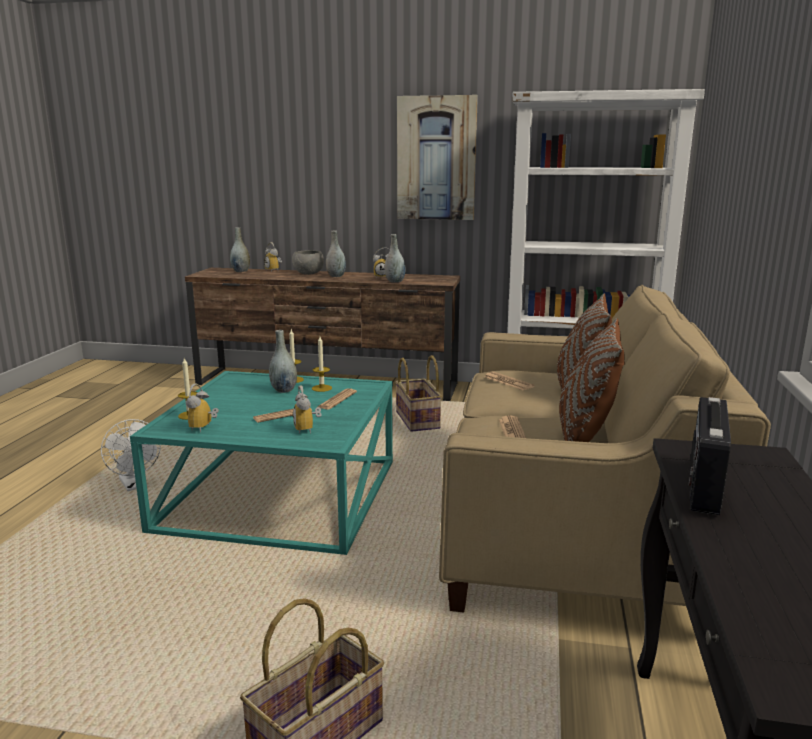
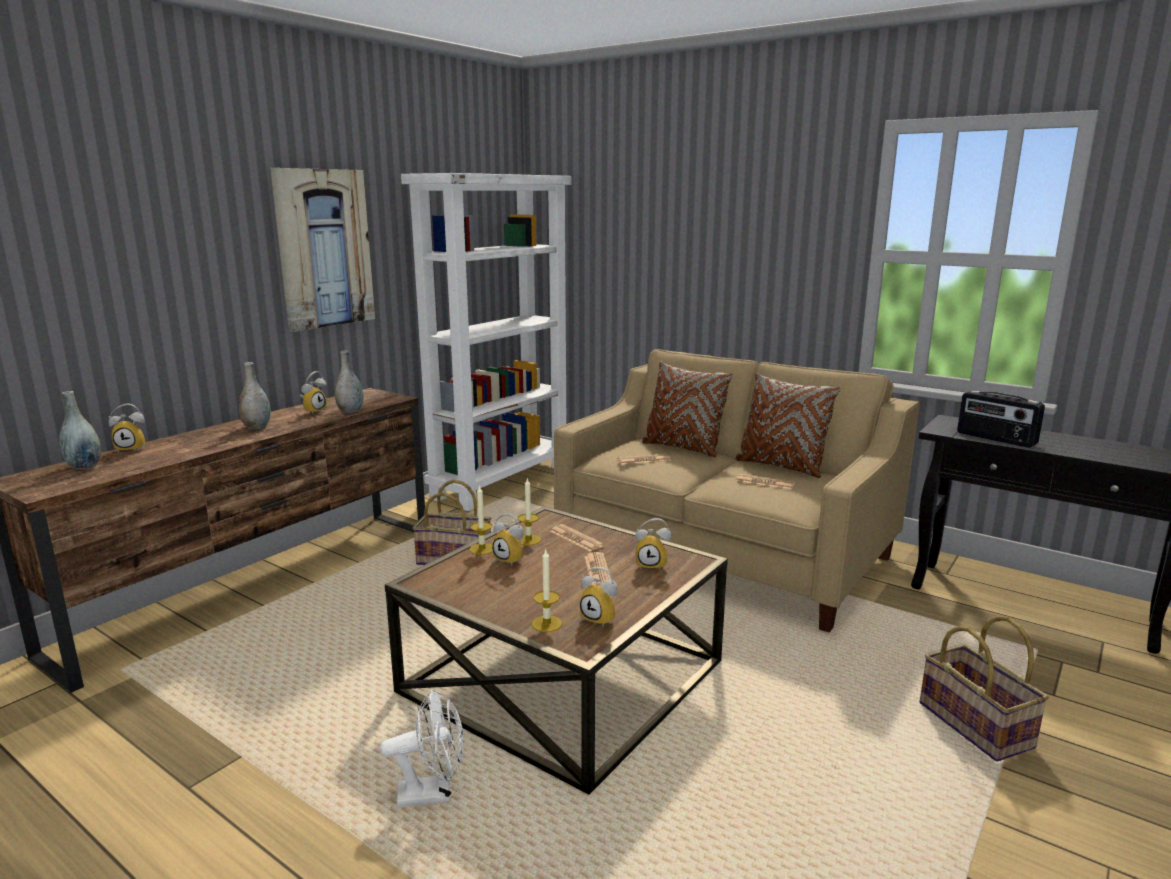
camera: 65 degrees left, 0 degrees up
(281, 494) = (564, 675): turquoise coffee table -> brown coffee table
(284, 390) = (512, 559): grey vase -> alarm clock
(309, 274) = (208, 436): grey bowl -> none

